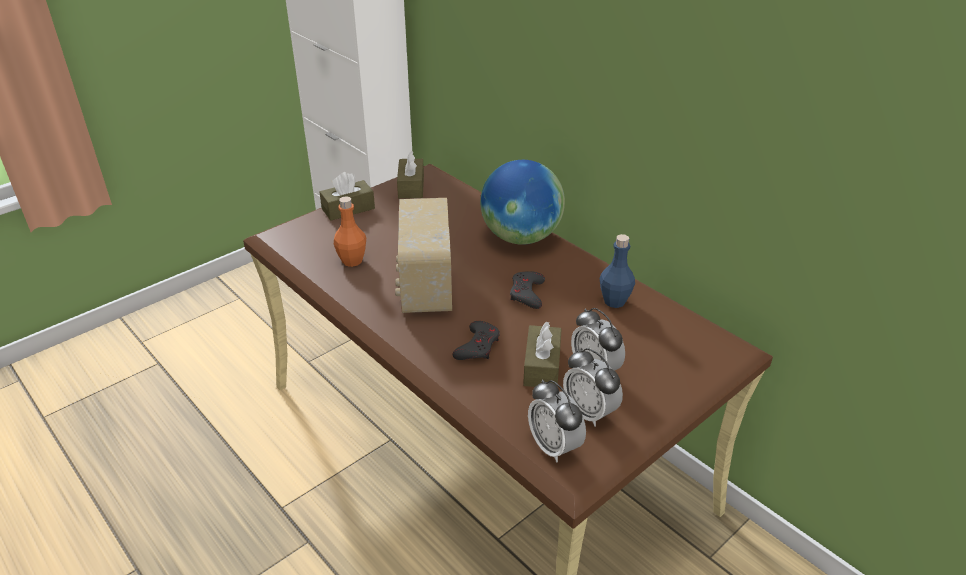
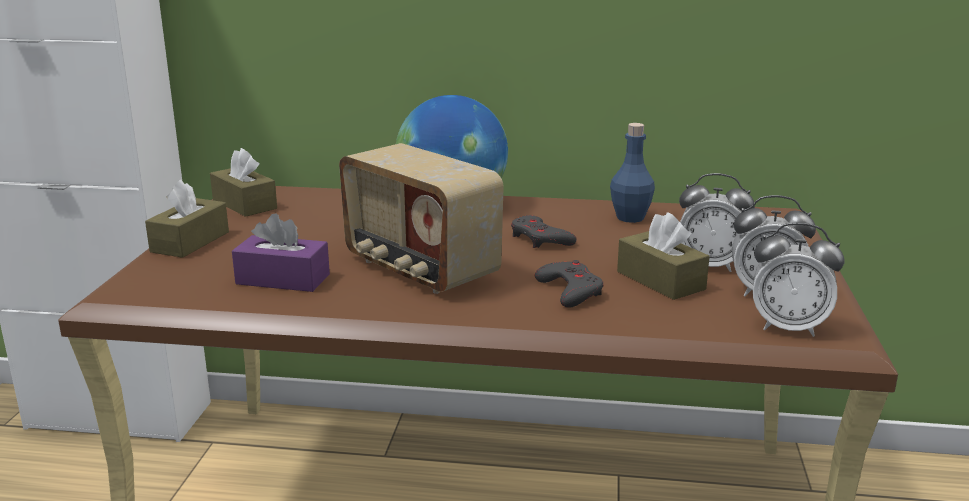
camera: 40 degrees left, 15 degrees down
(352, 261) = (283, 279): orange bottle -> purple tissue box

